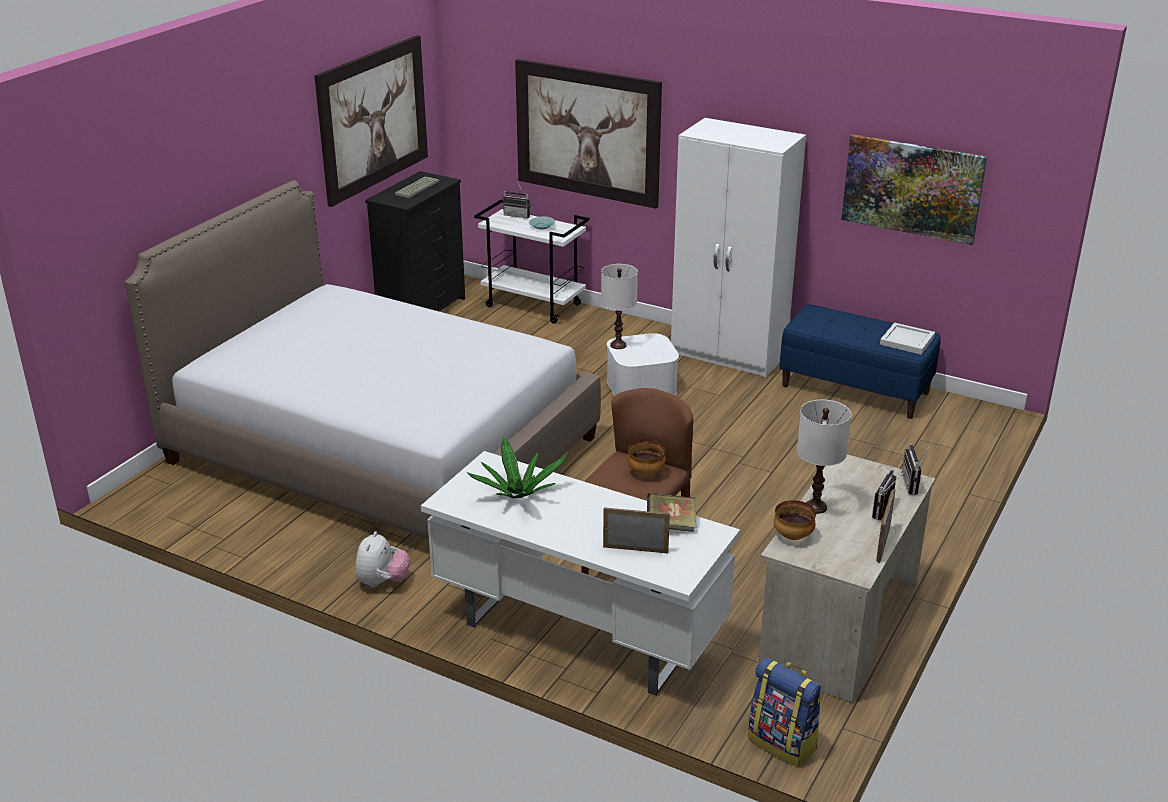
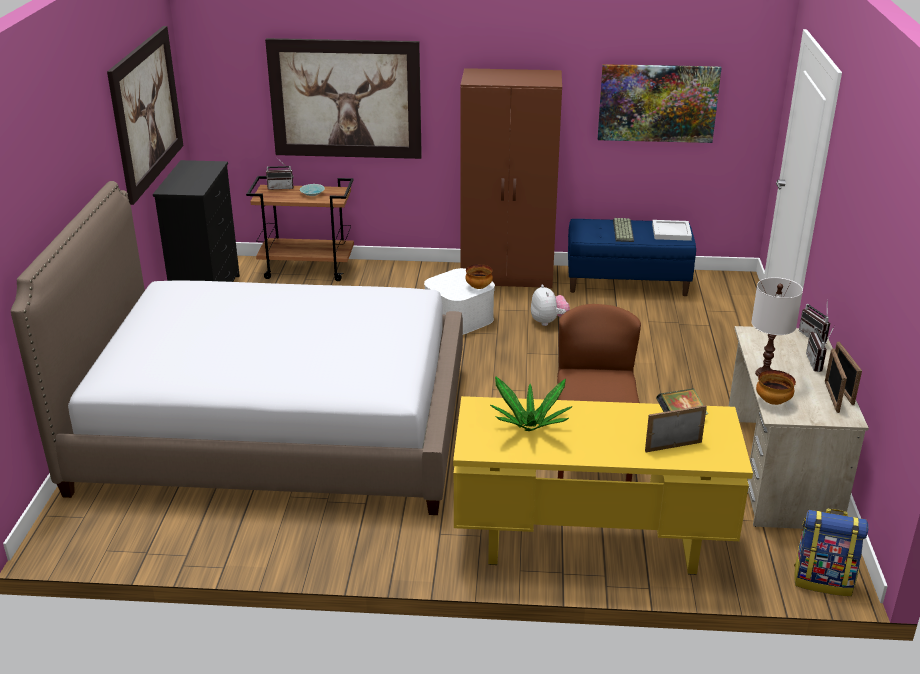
camera: 25 degrees left, 0 degrees up
(382, 582) = (379, 549): plush toy -> plush toy (548, 321)
(417, 189) = (194, 176): keyboard -> keyboard (622, 230)
(534, 305) = (308, 269): white cart -> brown cart
(577, 636) = (589, 544): white desk -> yellow desk
(618, 345) = (436, 285): white table lamp -> none
(645, 472) = (606, 380): bowl -> bowl (478, 287)
(729, 355) = (508, 276): white wardrobe -> brown wardrobe
(863, 548) = (831, 397): none -> picture frame

